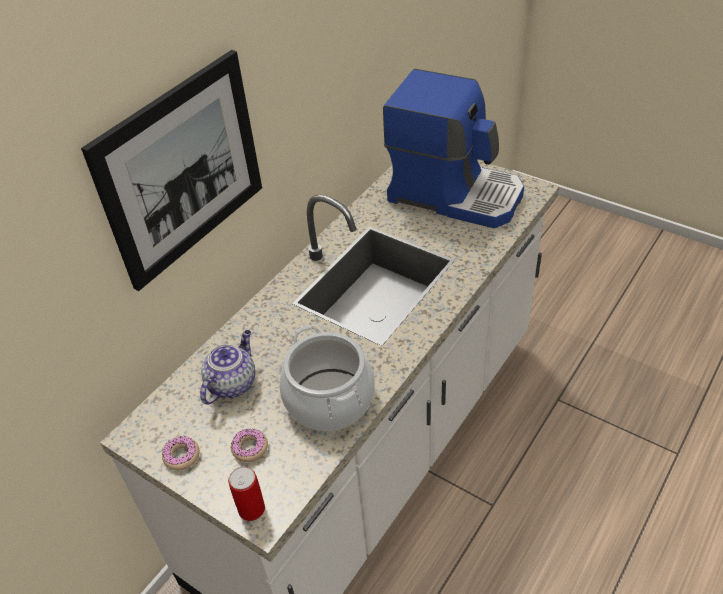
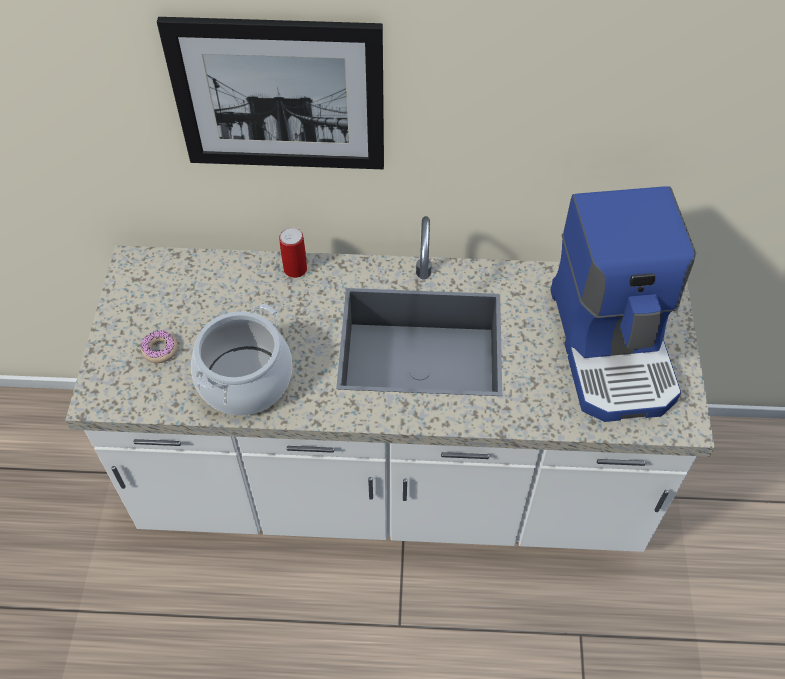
camera: 55 degrees right, 10 degrees up
(181, 456) = (128, 307): donut -> none
(232, 383) = (222, 297): teapot -> none
(251, 509) = (100, 385): can -> can (295, 269)

